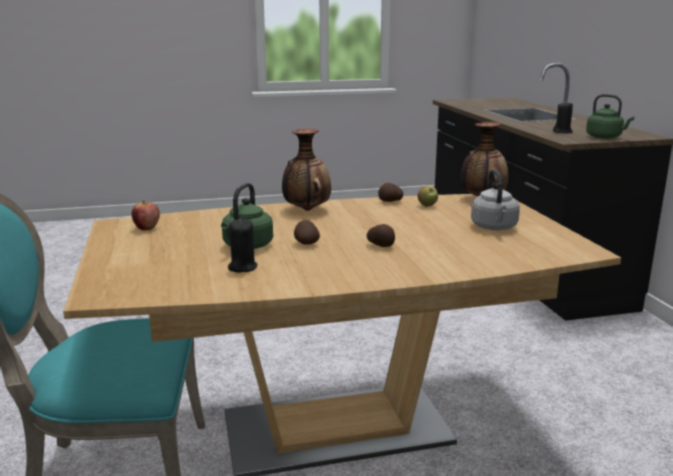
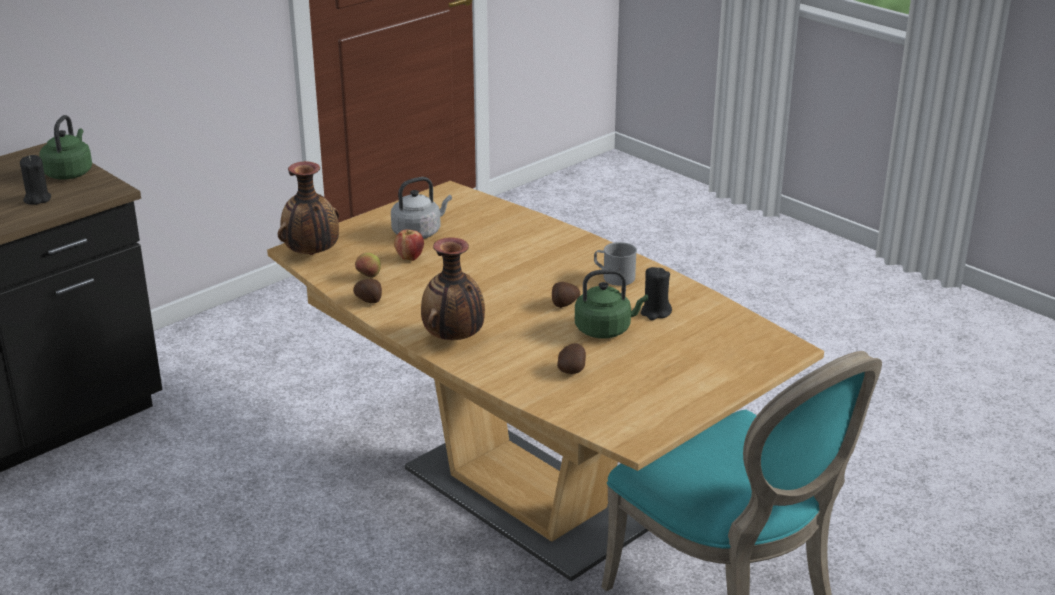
camera: 120 degrees left, 10 degrees up
(146, 228) = (624, 408): apple -> apple (409, 258)
(326, 269) = (614, 277): none -> grey mug
(381, 245) = (529, 269): potato -> potato (572, 370)

